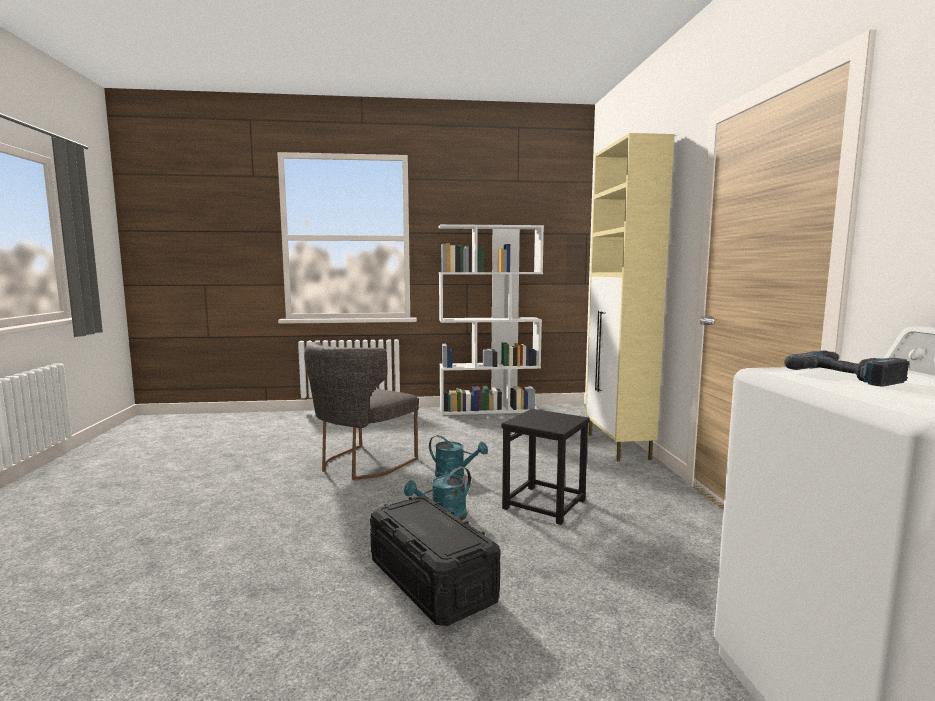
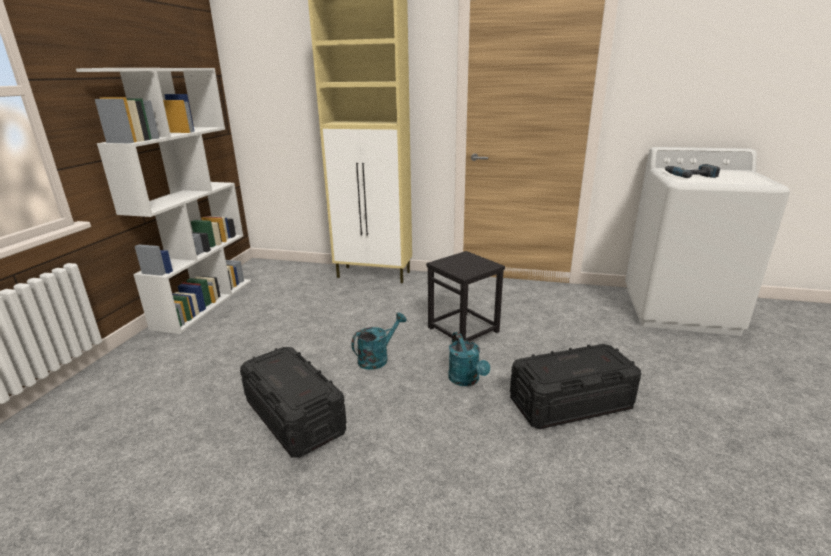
camera: 70 degrees left, 15 degrees up
(361, 464) = (294, 416): grey chair -> black storage box

